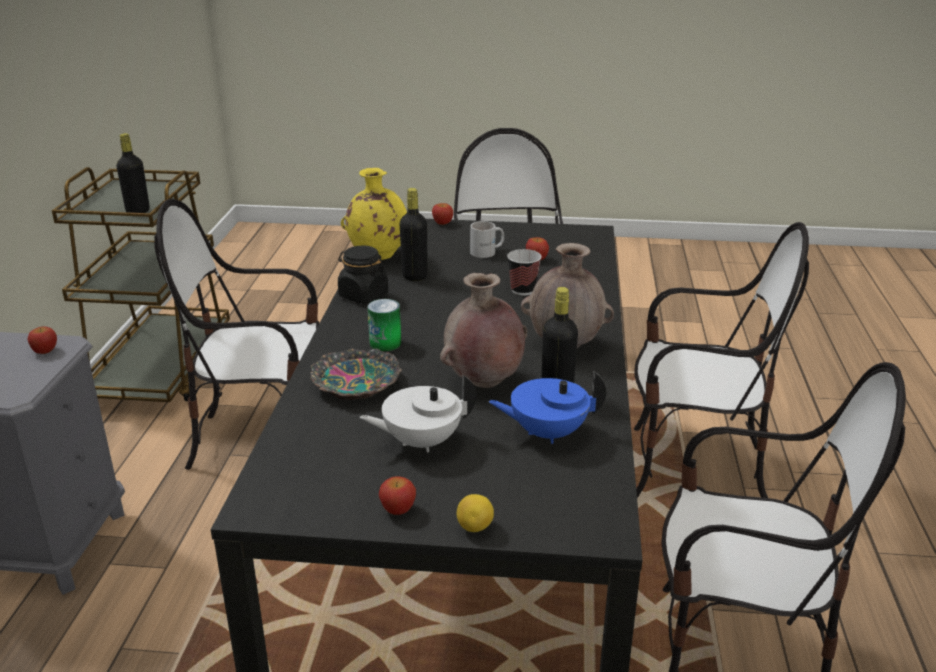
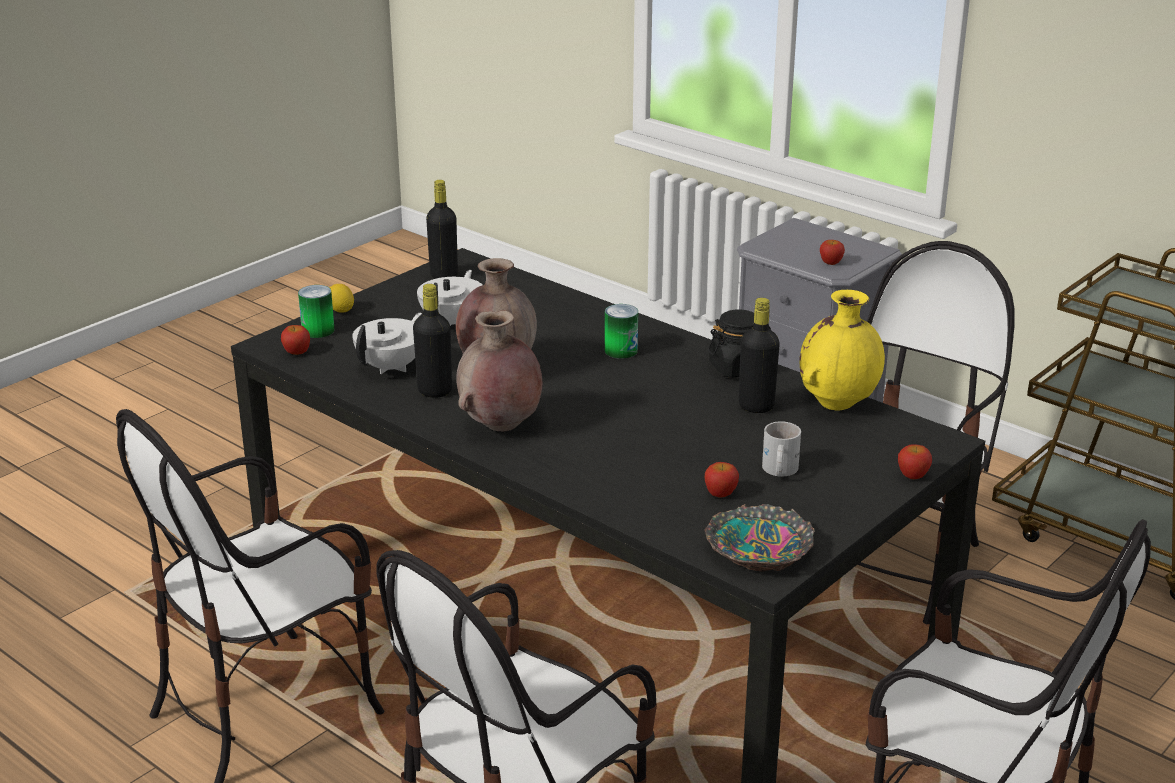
camera: 125 degrees right, 0 degrees up
(138, 211) = (1116, 306): black bottle -> black bottle (444, 275)
(355, 384) = (566, 322): bowl -> bowl (758, 549)
(398, 510) = (394, 295): apple -> apple (296, 352)
(523, 290) = (645, 452): cup -> none
(536, 516) = (318, 330): none -> can
(547, 432) = (392, 366): blue teapot -> white teapot

